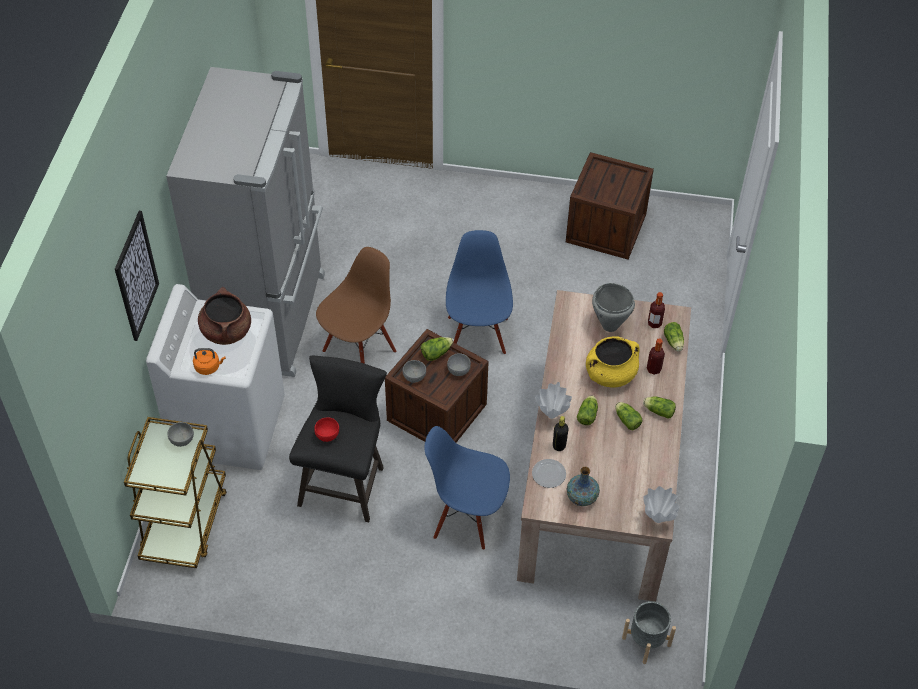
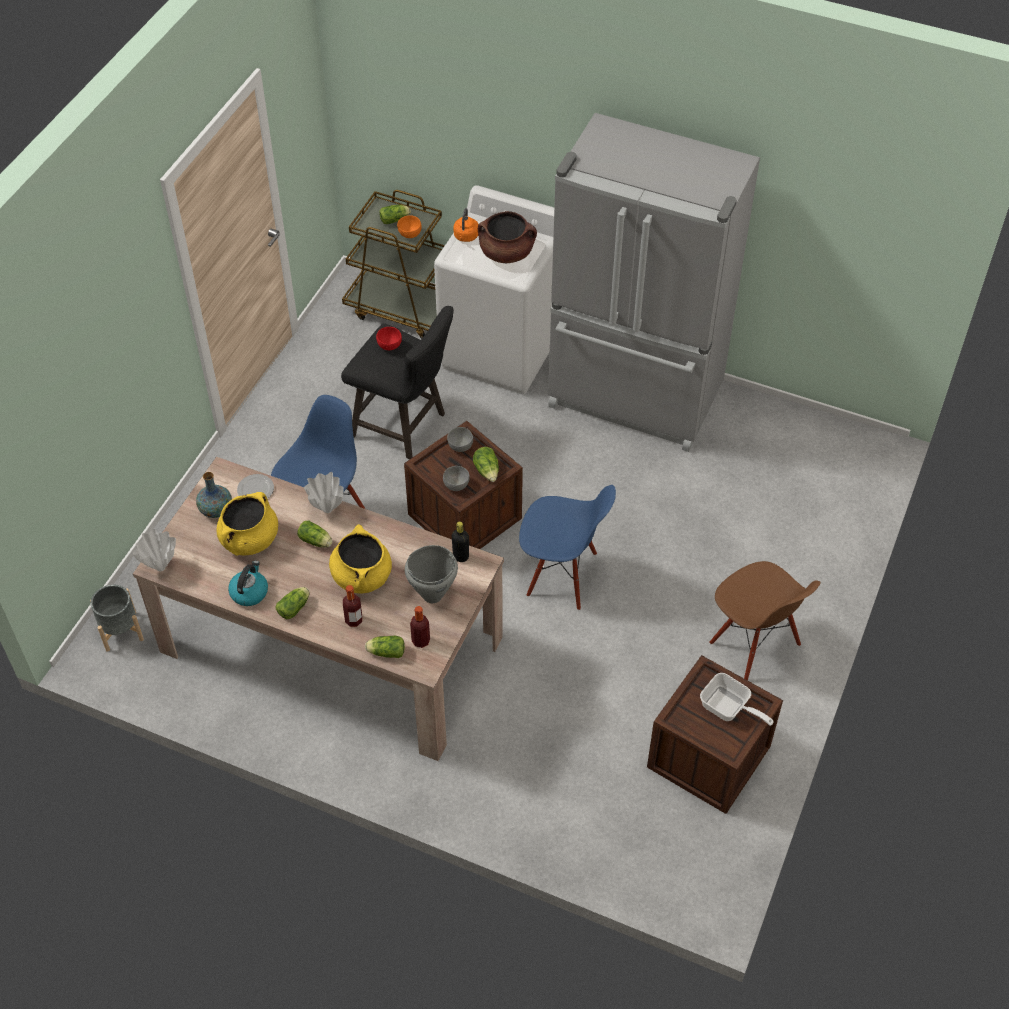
camera: 105 degrees right, 0 degrees up
(136, 276) = (505, 119): picture -> none
(181, 440) = (410, 234): grey bowl -> orange bowl
(359, 350) = (570, 465): brown chair -> brown chair (754, 645)
(559, 446) = (286, 506): black bottle -> black bottle (461, 556)
(604, 462) = (250, 540): none -> yellow cooking pot
(607, 179) = (728, 709): none -> frying pan
(626, 419) = (295, 574): lettuce -> lettuce (395, 219)
(656, 446) = (249, 592): none -> kettle

